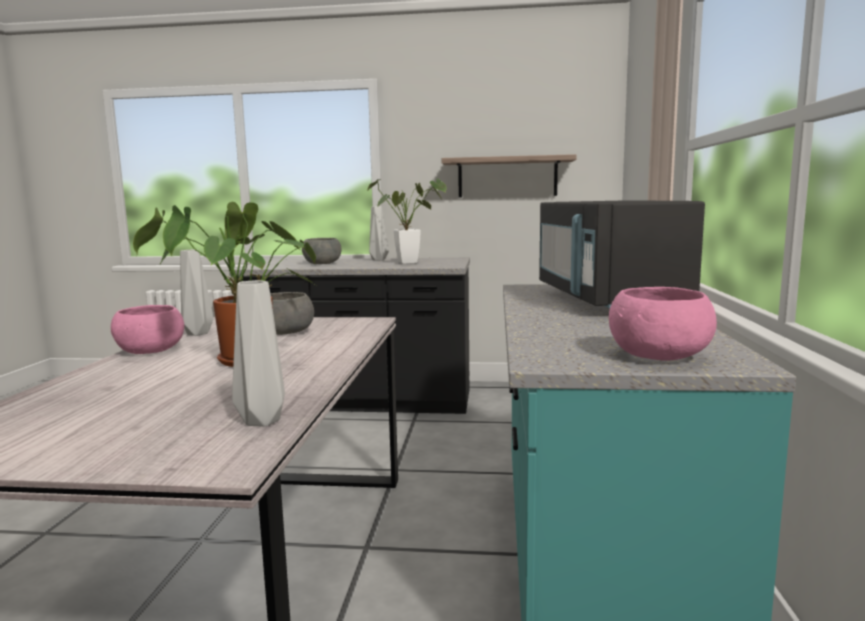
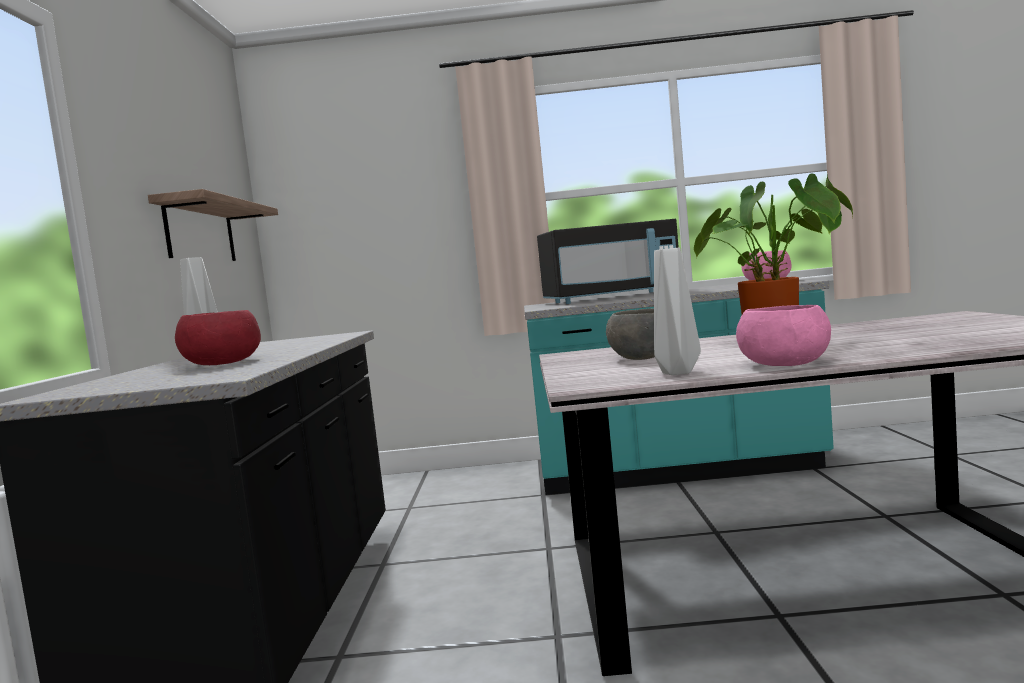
camera: 95 degrees left, 5 degrees down
(259, 421) = (895, 321): grey vase -> none
(322, 263) = (223, 363): grey bowl -> red bowl
(413, 262) = (281, 344): potted plant -> none

